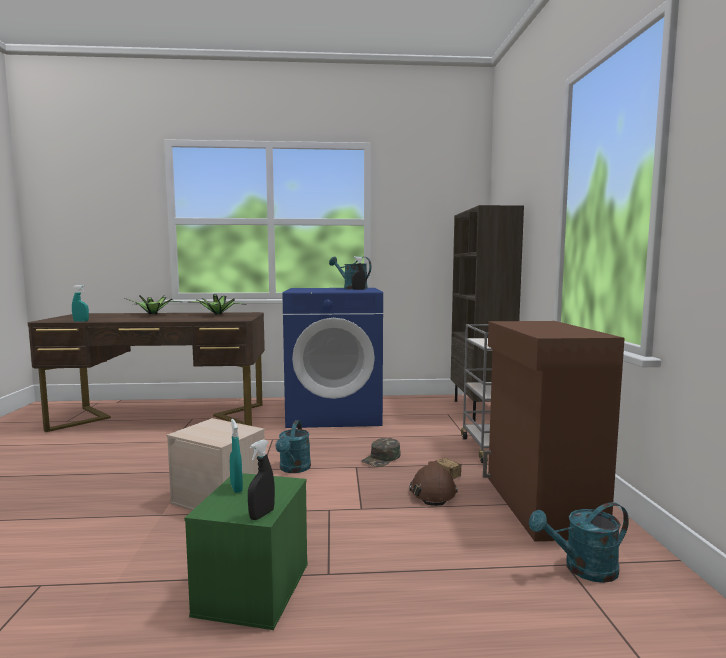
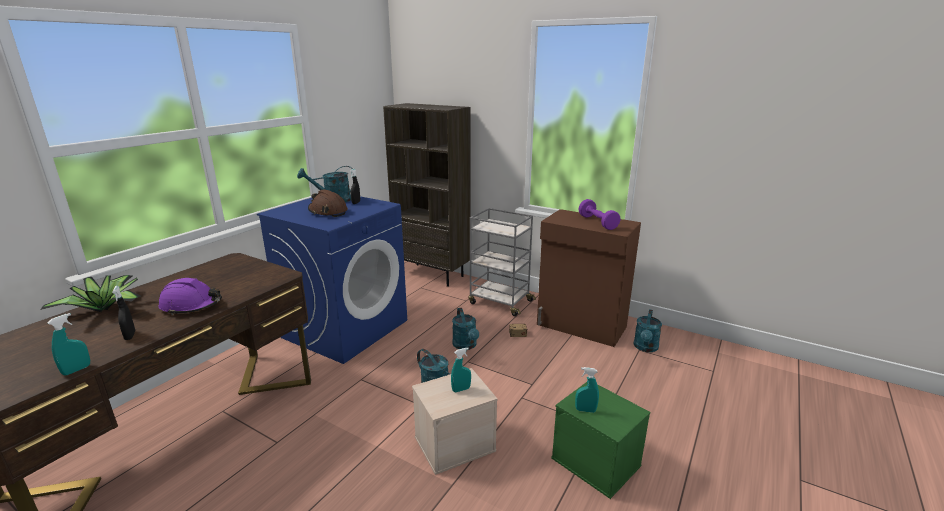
camera: 55 degrees left, 15 degrees up
(172, 318) = (191, 306): none -> purple hard hat
(217, 314) = (205, 275): potted plant -> none
(222, 432) = (461, 389): none -> turquoise spray bottle
(261, 515) = (633, 410): black spray bottle -> black spray bottle (130, 336)
(381, 458) = (466, 346): green cap -> turquoise watering can
(432, 492) = (535, 350): brown hard hat -> brown hard hat (328, 212)
(552, 329) = (597, 222): none -> purple dumbbell

